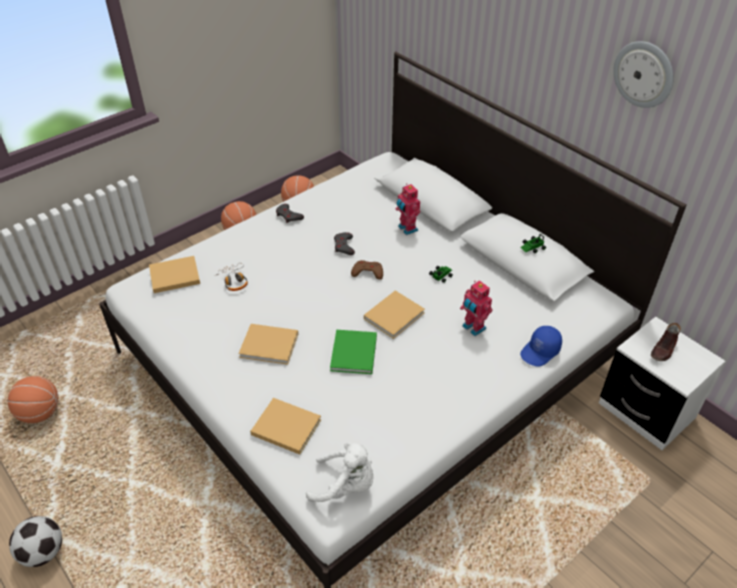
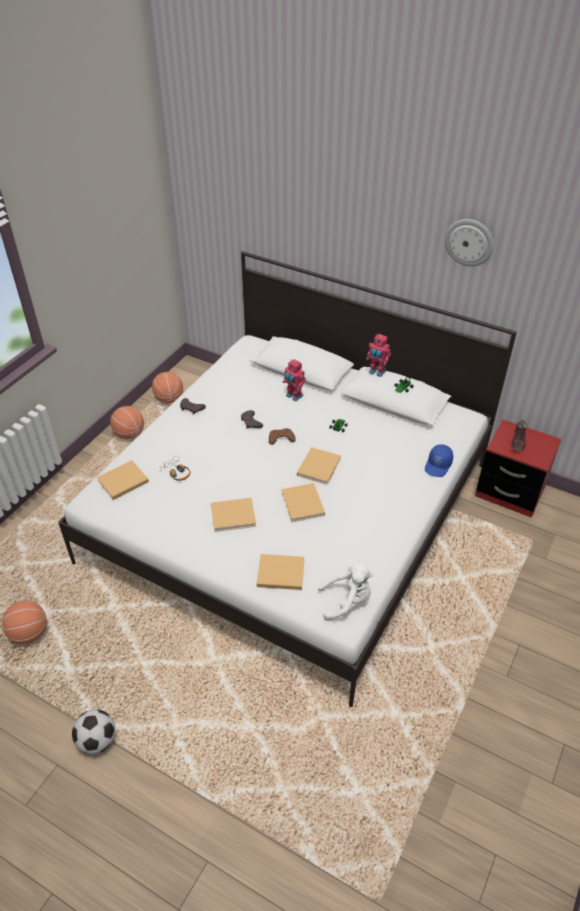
camera: 20 degrees left, 0 degrees up
(353, 354) = (303, 505): green book -> beige book
(473, 328) = (382, 461): toy robot -> toy robot (376, 372)
(646, 411) = (509, 492): white nightstand -> red nightstand

